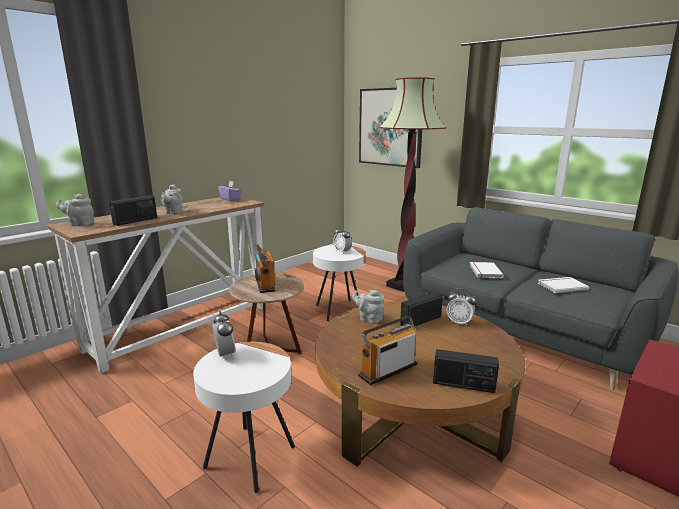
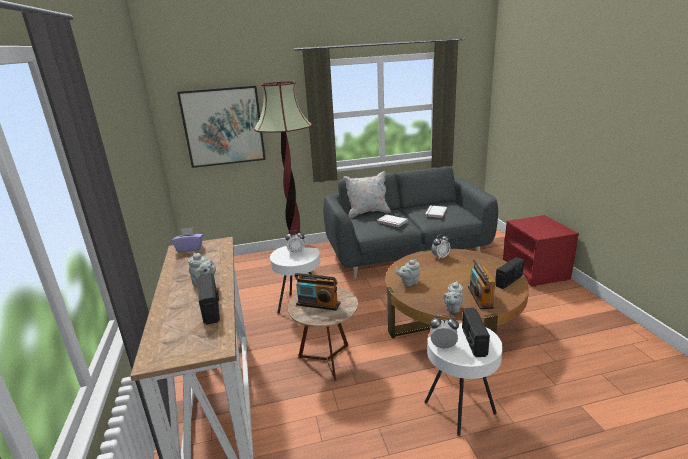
camera: 55 degrees left, 5 degrees up
(80, 224) = (170, 348): grey teapot -> grey teapot (453, 308)
(420, 321) = (427, 267): radio -> radio (473, 342)
(486, 256) = (367, 213): none -> white pillow

